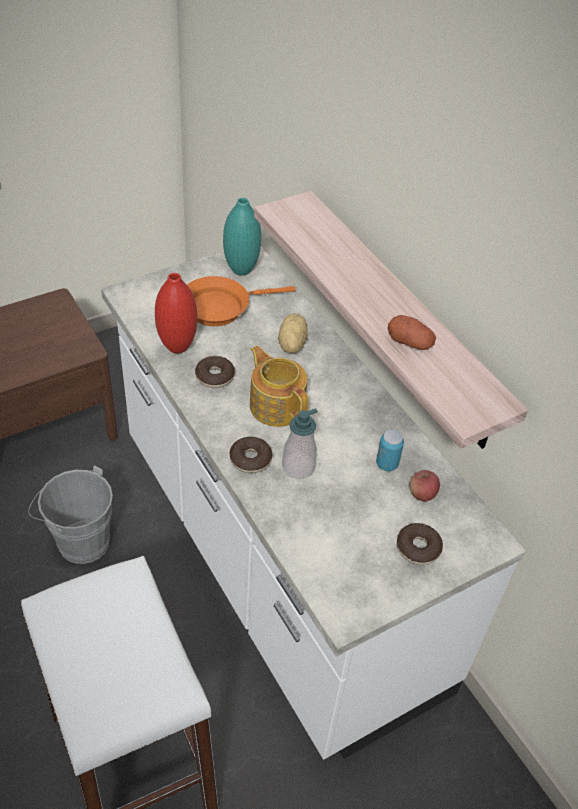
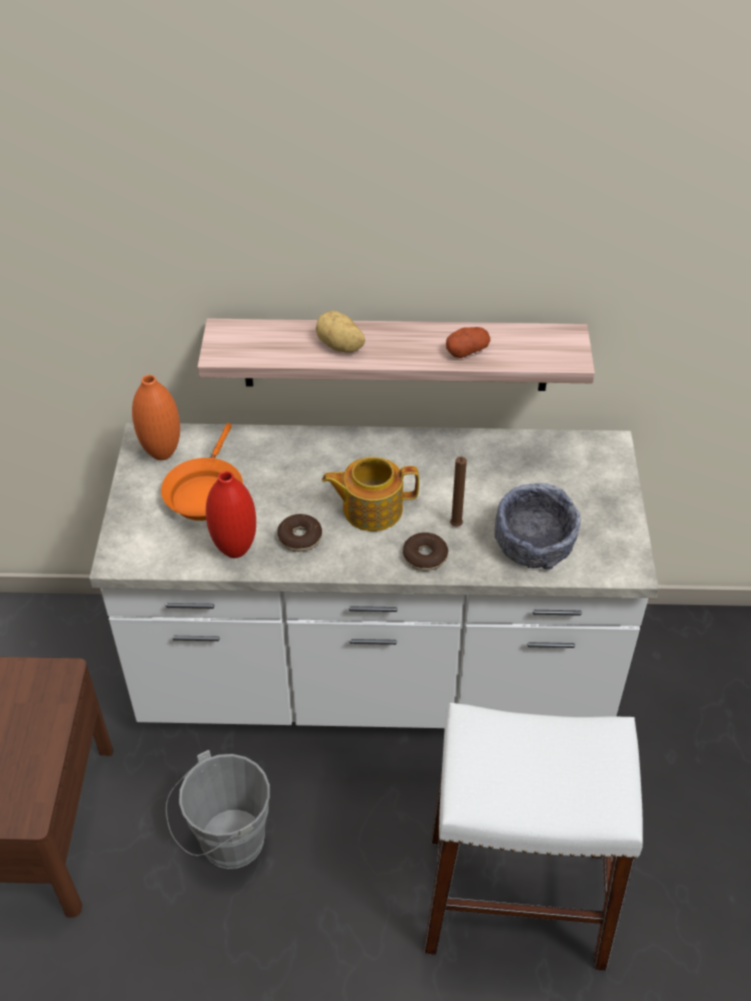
camera: 55 degrees left, 0 degrees up
(241, 270) = (162, 453): turquoise vase -> orange vase
(290, 344) = (299, 463): potato -> potato (340, 346)
(298, 466) = (456, 527): soap dispenser -> brown candle
(318, 529) = (534, 545): none -> grey bowl
(387, 464) = (492, 467): can -> none
(418, 548) = (591, 491): donut -> none
(422, 494) = (539, 462): apple -> none

